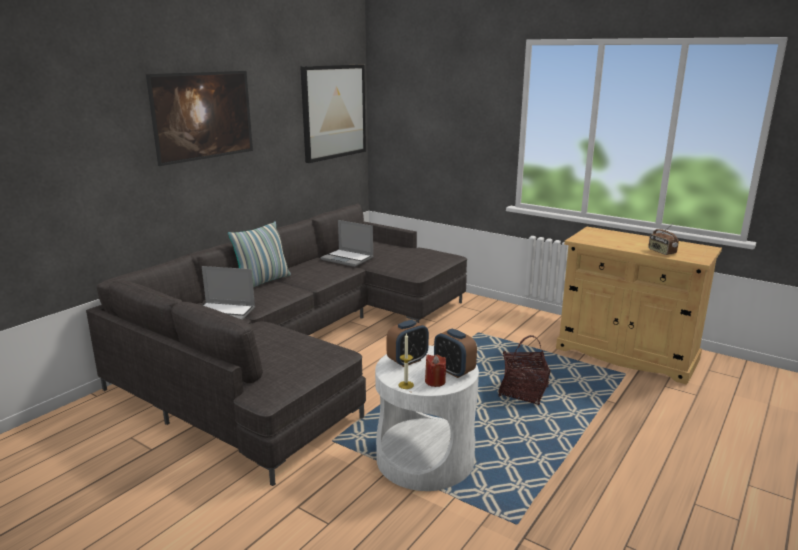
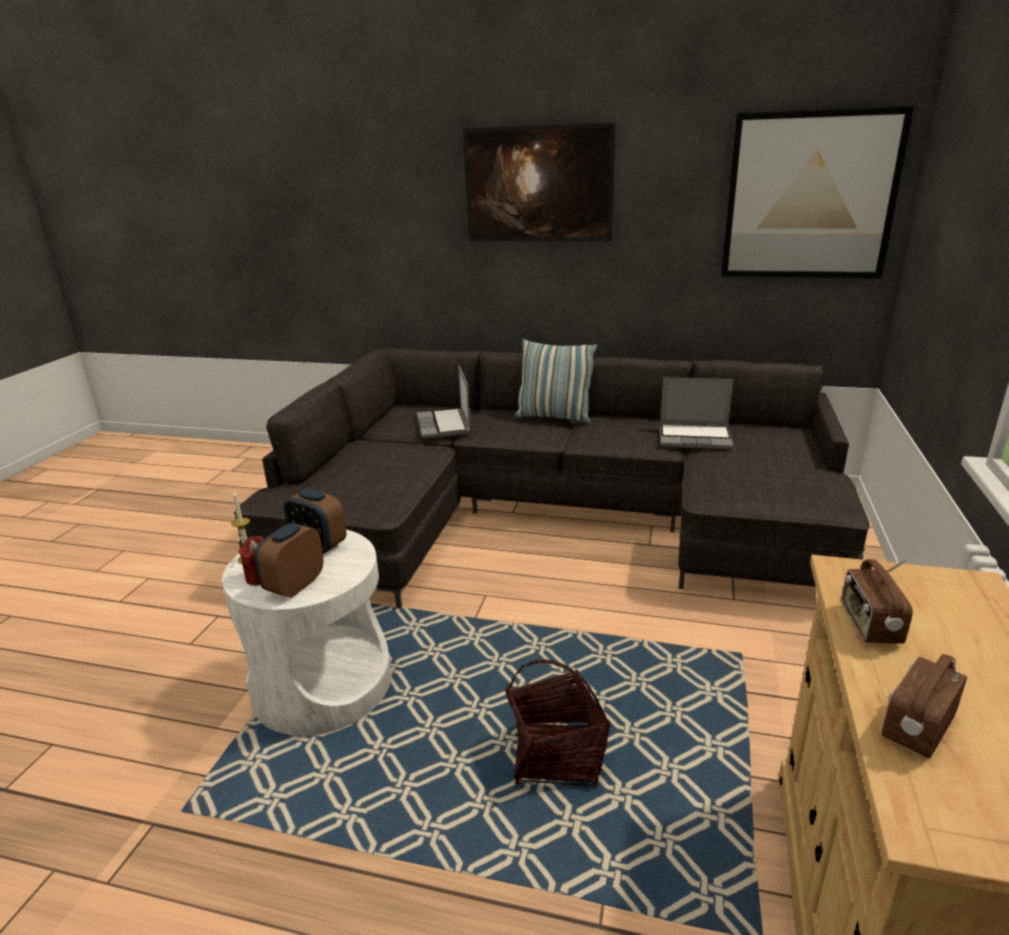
camera: 70 degrees right, 5 degrees up
(348, 259) = (695, 438): laptop -> laptop turned 90 degrees counterclockwise
(612, 244) = (869, 625): none -> radio

